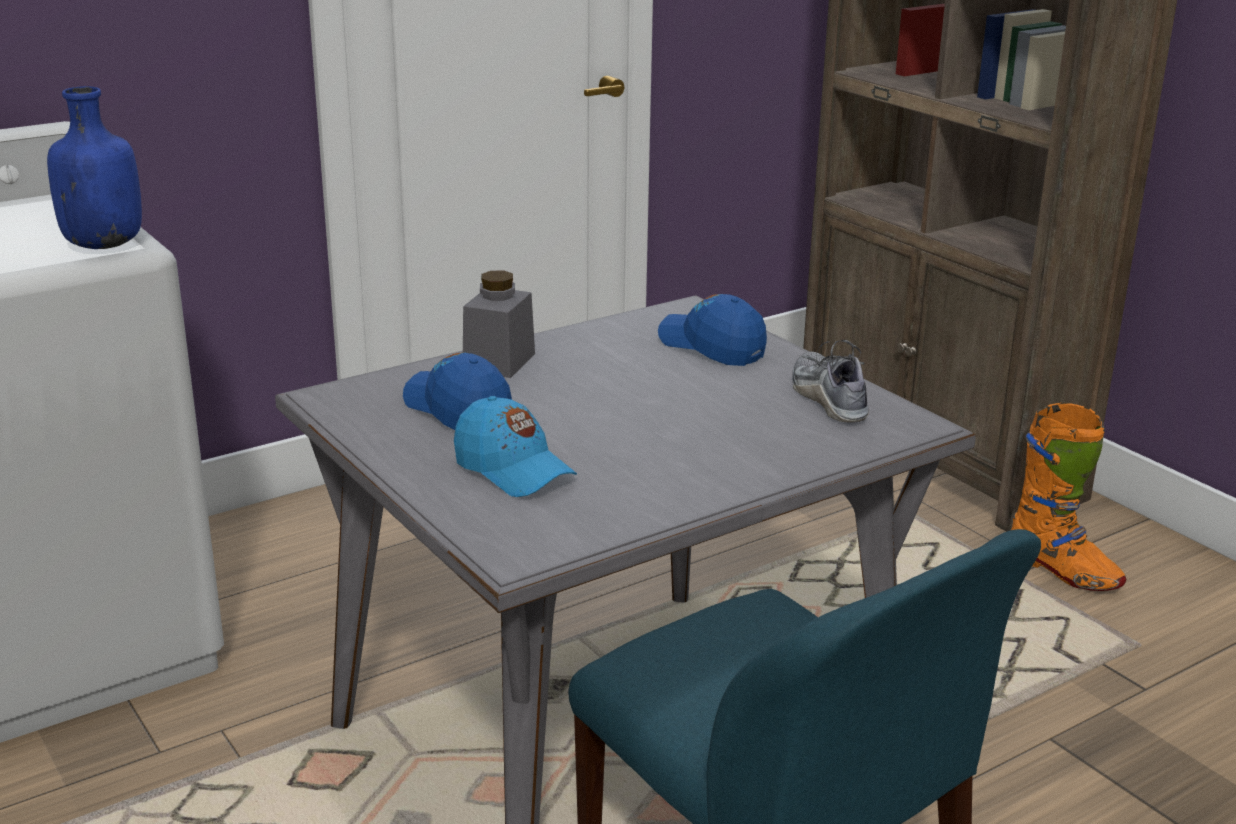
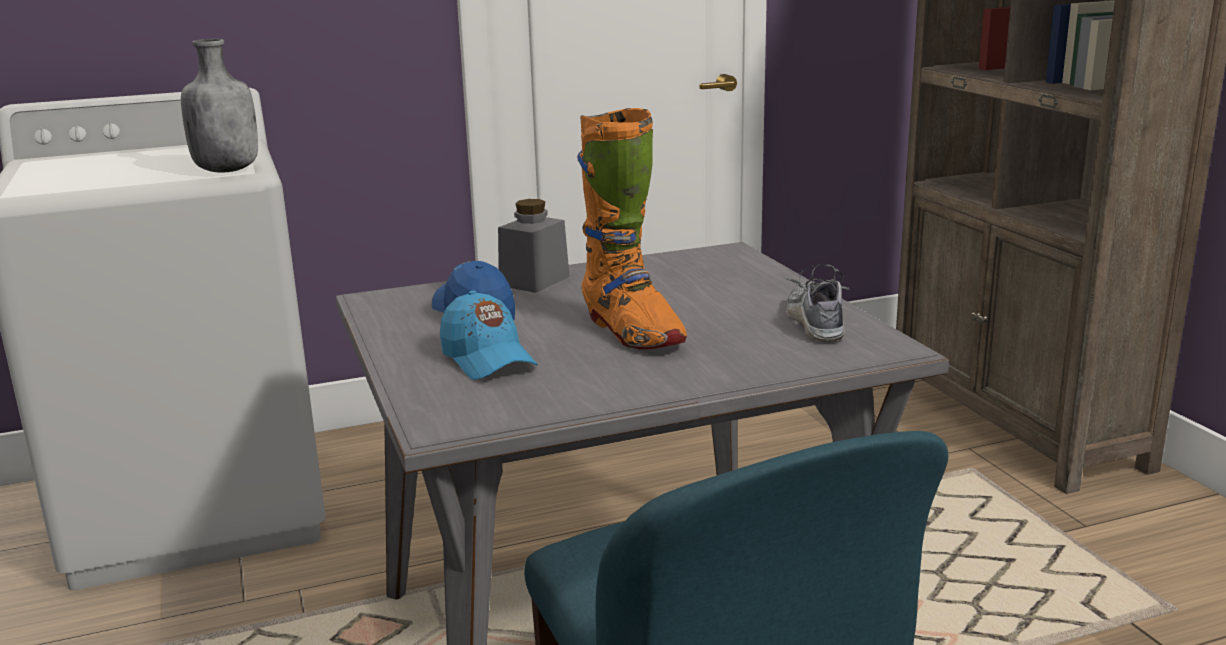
camera: 15 degrees right, 5 degrees down
(103, 244) = (227, 170): blue bottle -> grey bottle
(712, 347) = (730, 278): blue cap -> none
(1063, 571) = (1112, 533): orange boot -> orange boot (631, 332)

